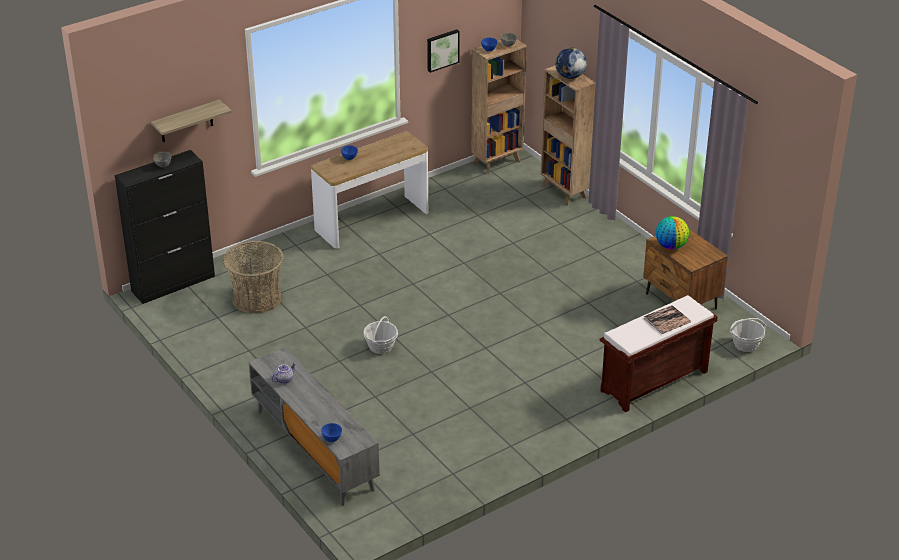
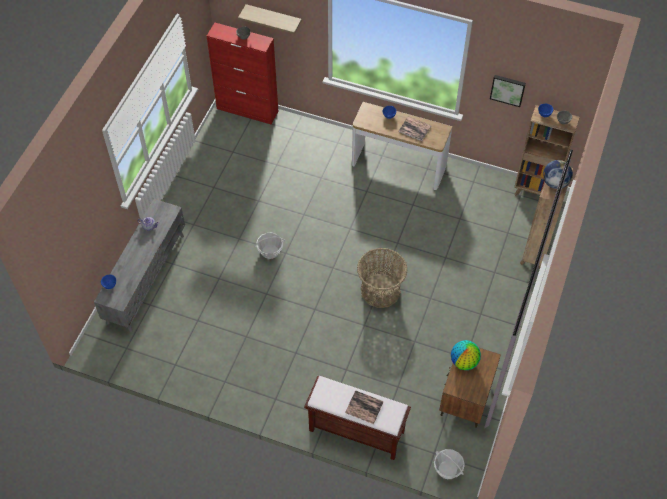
camera: 55 degrees right, 20 degrees up
(173, 283) = (247, 110): black cabinet -> red cabinet
(256, 299) = (266, 159): basket -> basket (380, 290)
(384, 151) = (414, 129): none -> book

